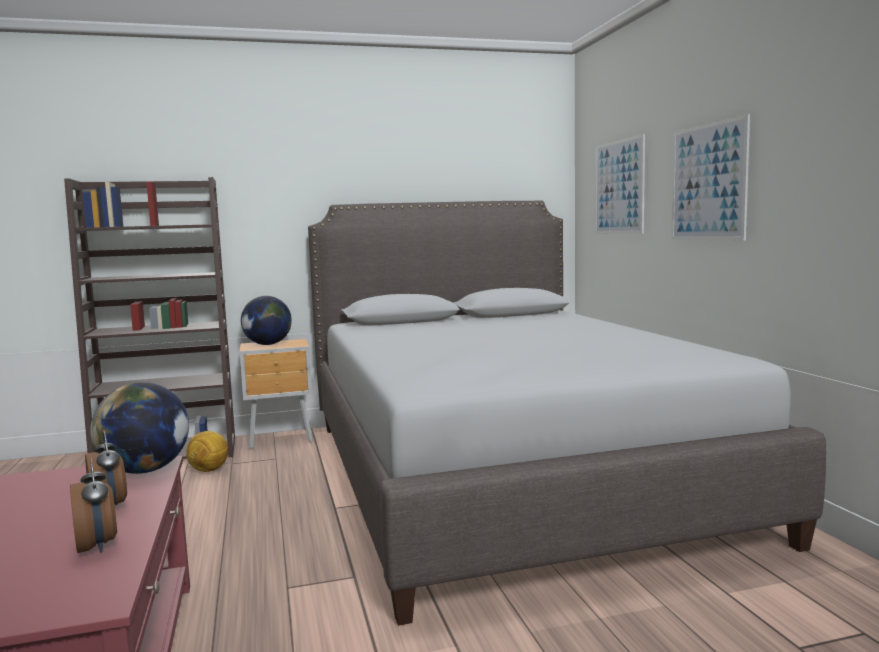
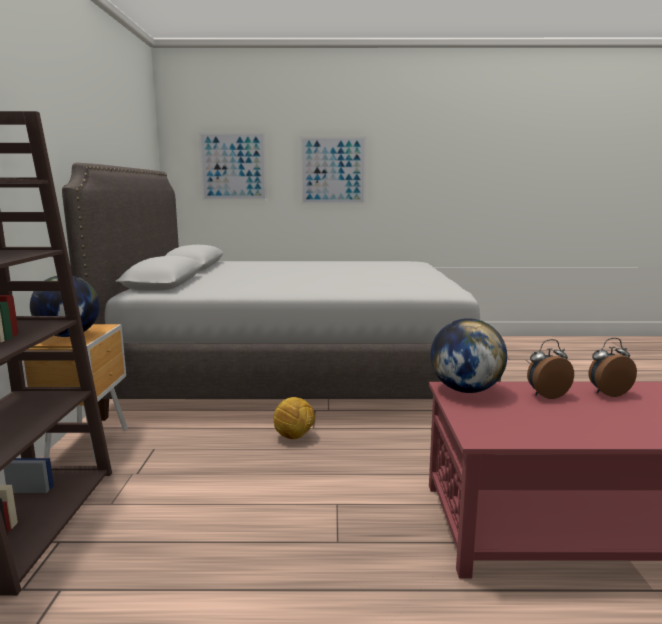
camera: 75 degrees left, 5 degrees up
(209, 470) = (145, 487): football -> football (294, 436)

